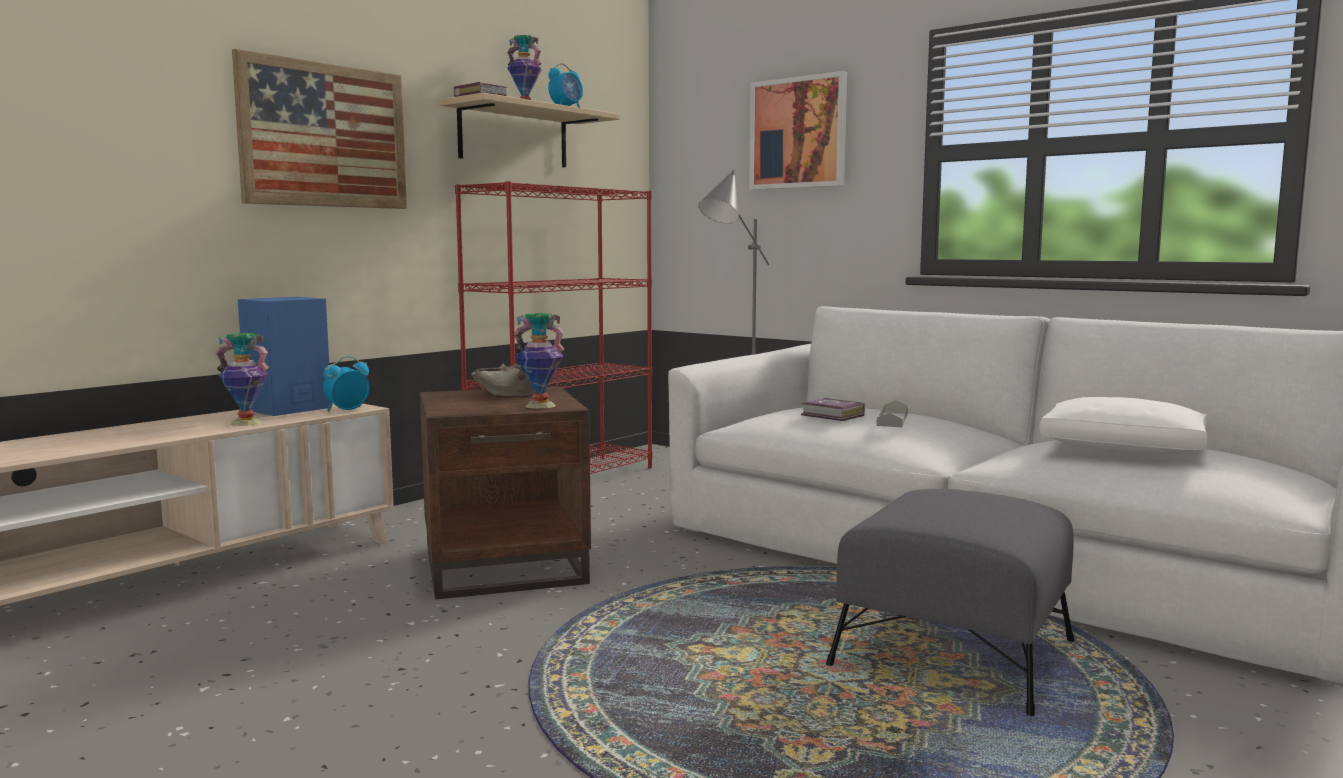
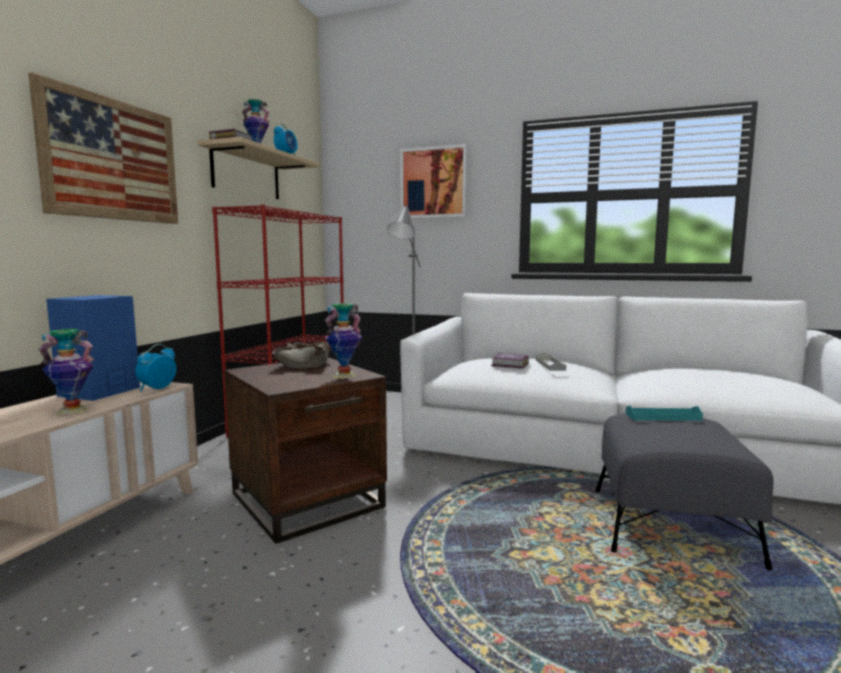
camera: 20 degrees left, 0 degrees up
(965, 495) = (663, 417): none -> turquoise tray
(1124, 449) = (706, 376): white pillow -> none

